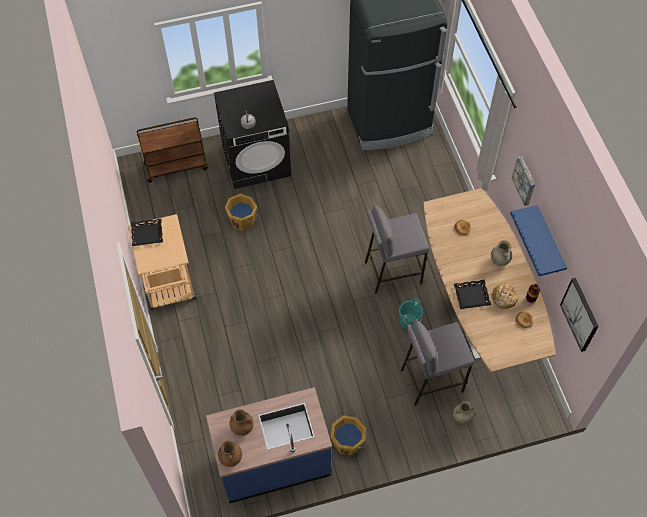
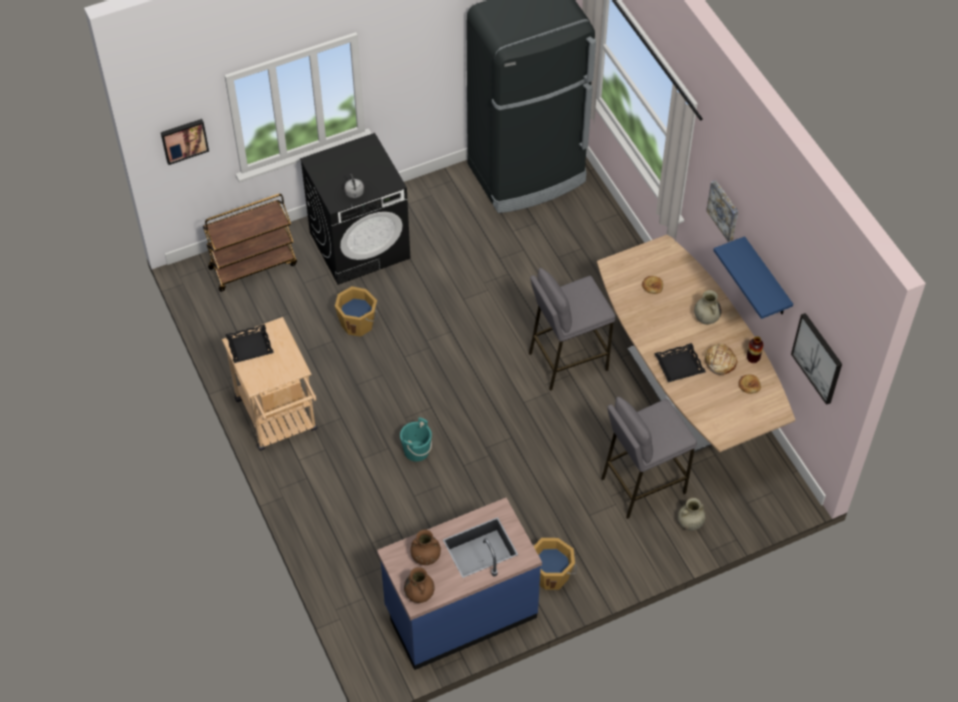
camera: 10 degrees left, 5 degrees down
(123, 69) = (184, 140): none -> picture
(409, 321) = (600, 417): turquoise bucket -> turquoise bucket (416, 451)

